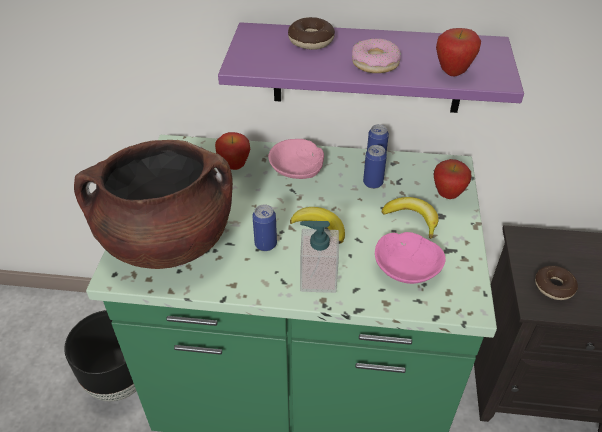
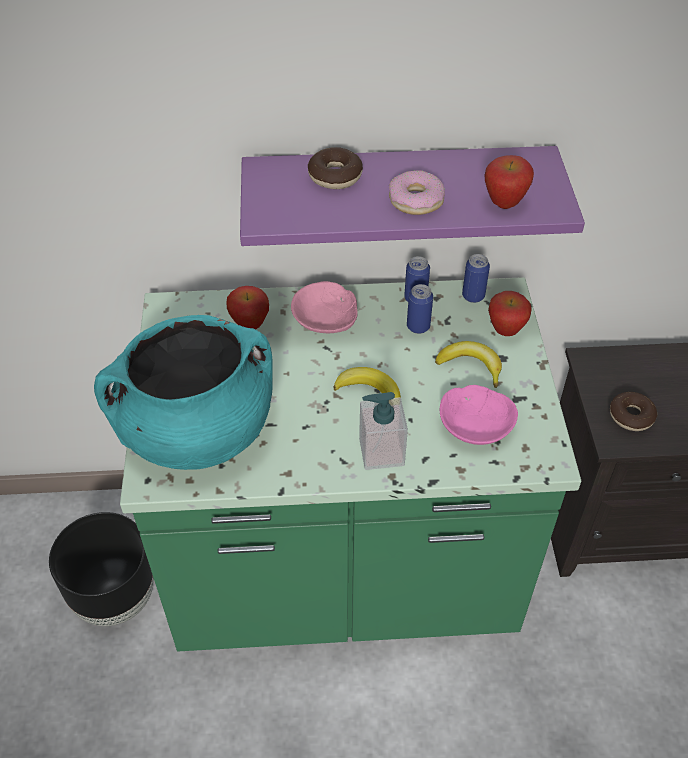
camera: 10 degrees left, 5 degrees up
(168, 241) = (197, 431): brown cooking pot -> turquoise cooking pot
(265, 244) = (312, 419): can -> can (473, 296)

